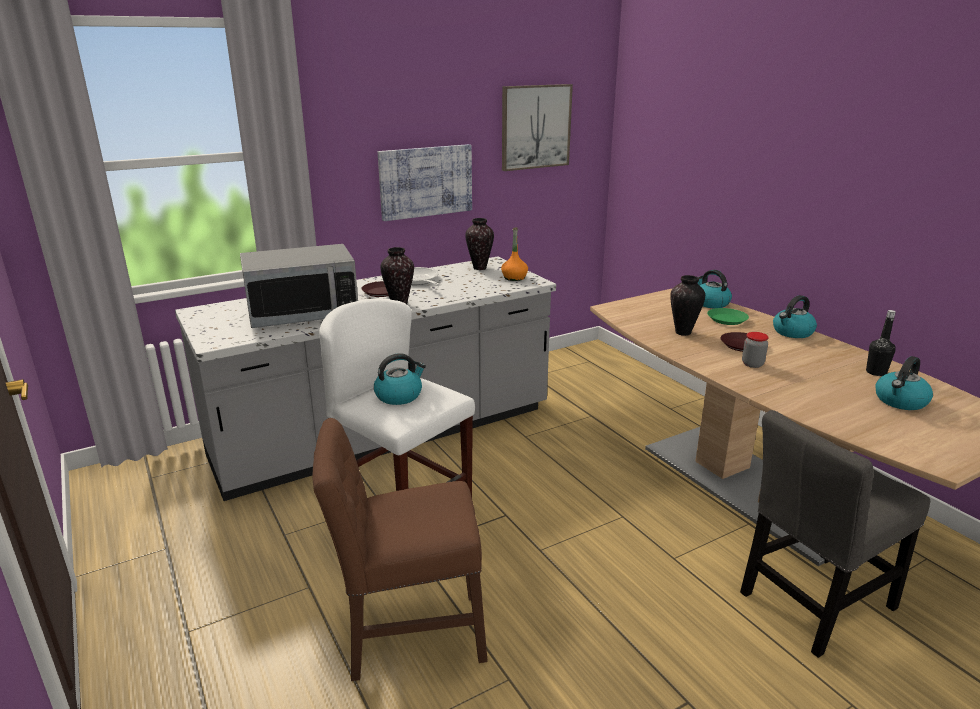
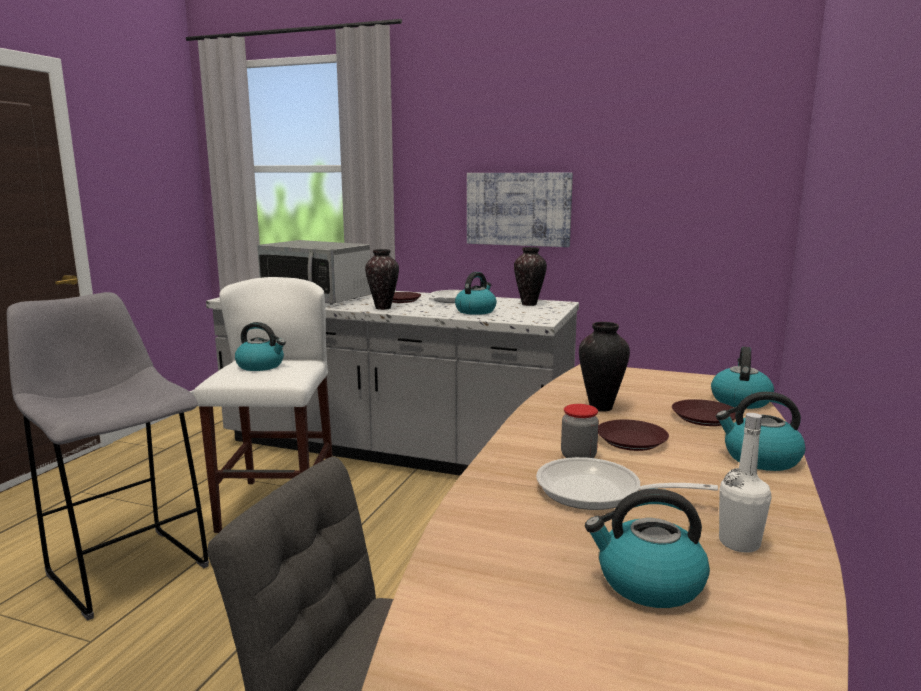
camera: 50 degrees right, 10 degrees down
(408, 634) = (126, 568): brown chair -> grey stool
(470, 286) = (475, 311): none -> kettle
(514, 278) = (531, 315): orange bottle -> none
(535, 127) = (667, 157): picture -> none
(726, 320) = (703, 418): green plate -> brown plate
(802, 376) = (598, 492): none -> frying pan
(876, 372) = (739, 543): black bottle -> white bottle

